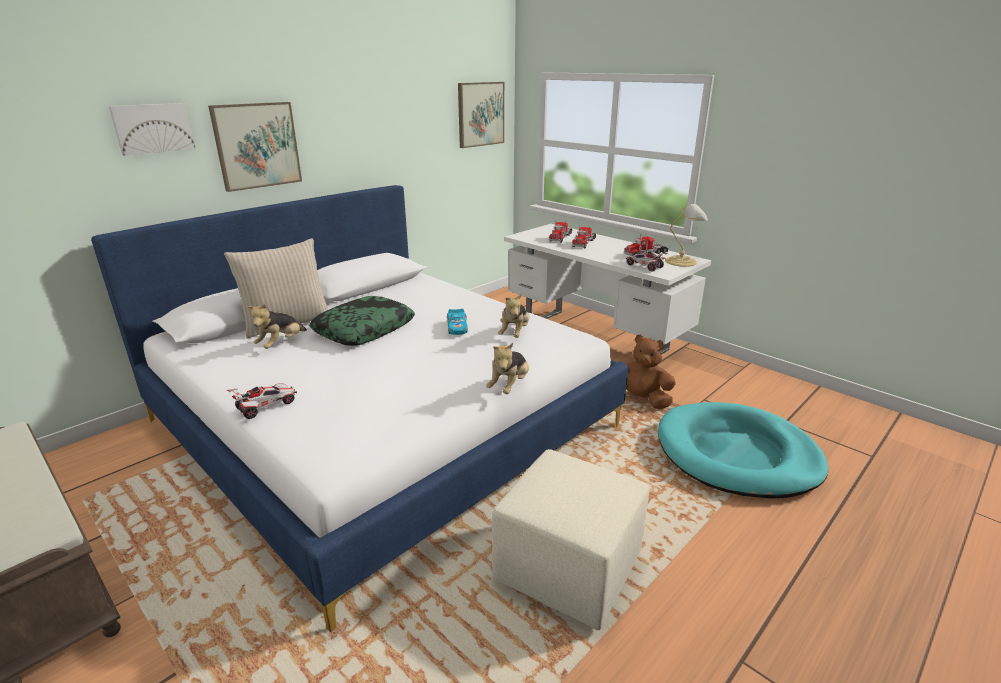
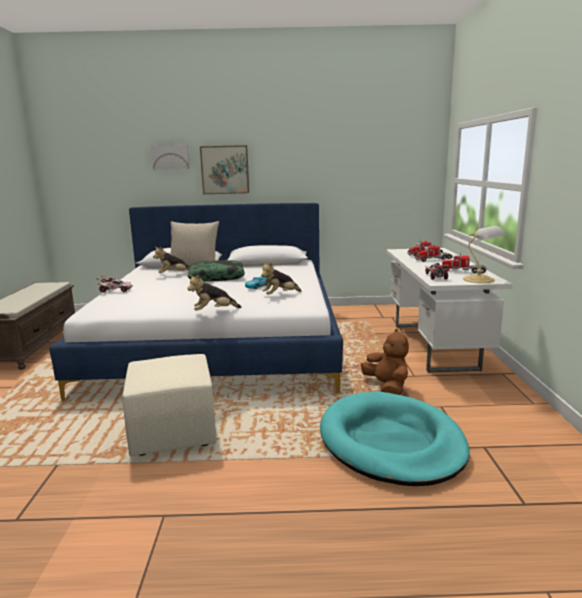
camera: 45 degrees right, 10 degrees down
(480, 114) = (407, 158): picture -> none

